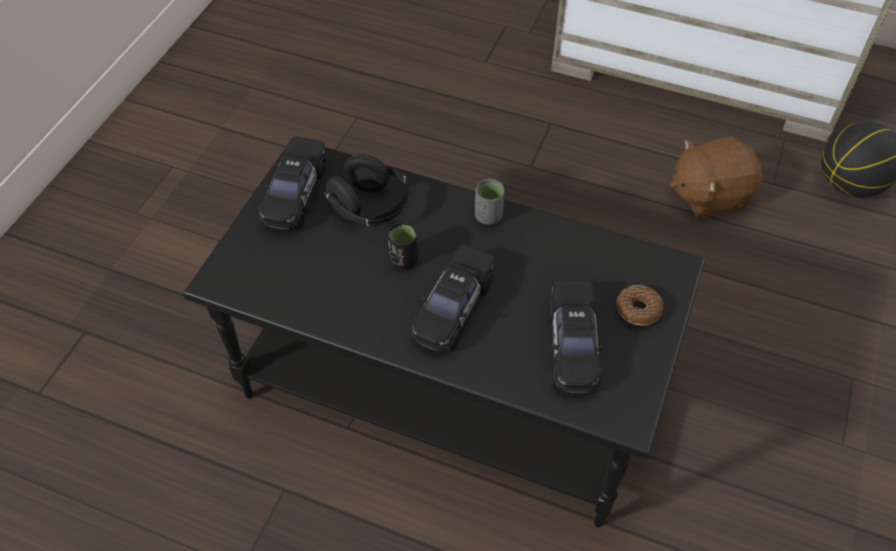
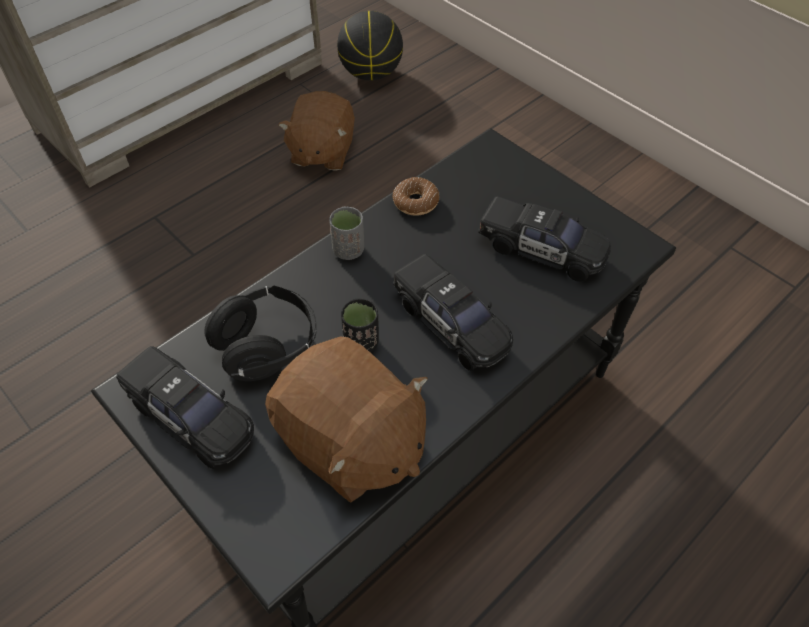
camera: 65 degrees left, 0 degrees up
(316, 287) = (350, 443): none -> brown plush toy
(638, 310) = (524, 190): donut -> donut (416, 202)

